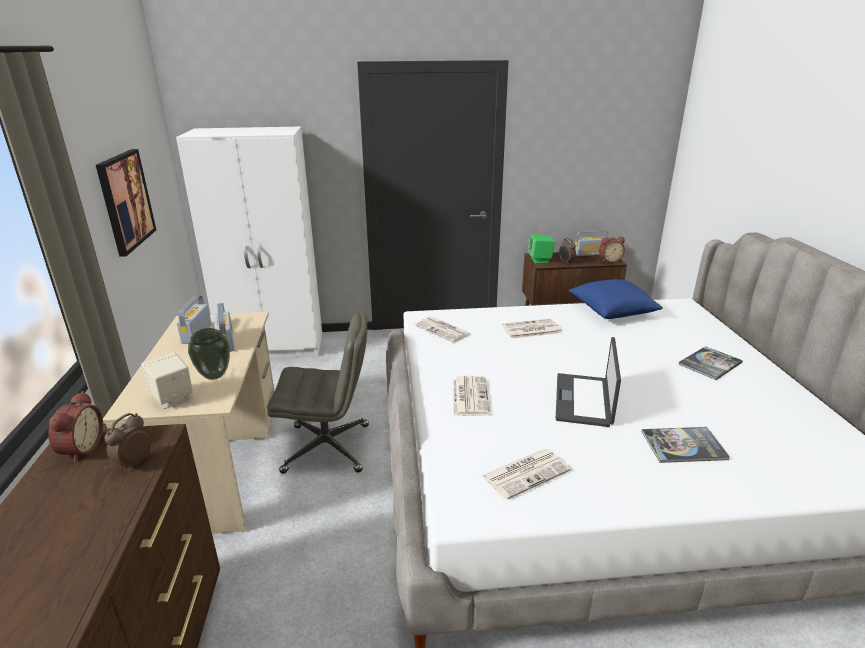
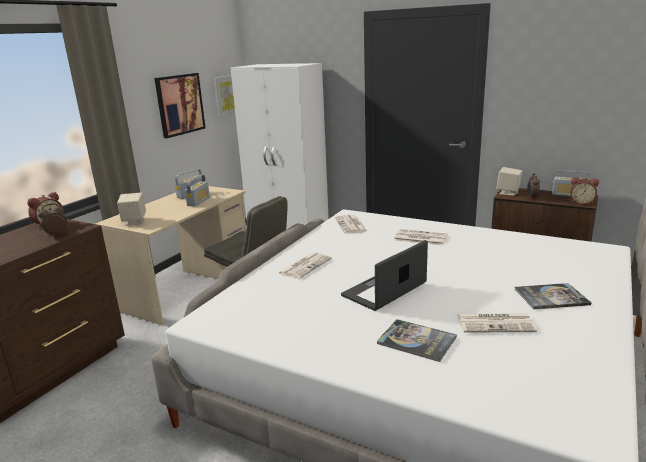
camera: 35 degrees right, 5 degrees down
(162, 177) = (226, 95): none -> picture
(215, 376) = (168, 216): vase -> none
(526, 473) = (271, 317): newspaper -> newspaper (496, 323)
(540, 260) = (508, 193): green speaker -> beige speaker
(612, 312) = (517, 240): blue pillow -> none

